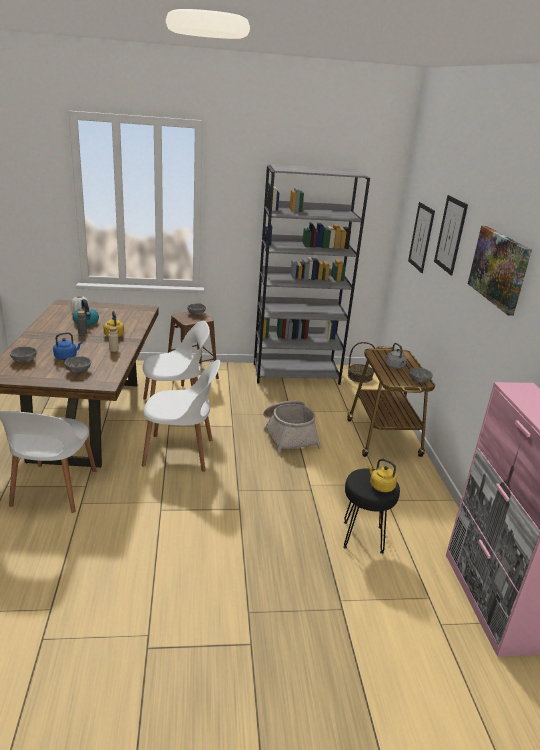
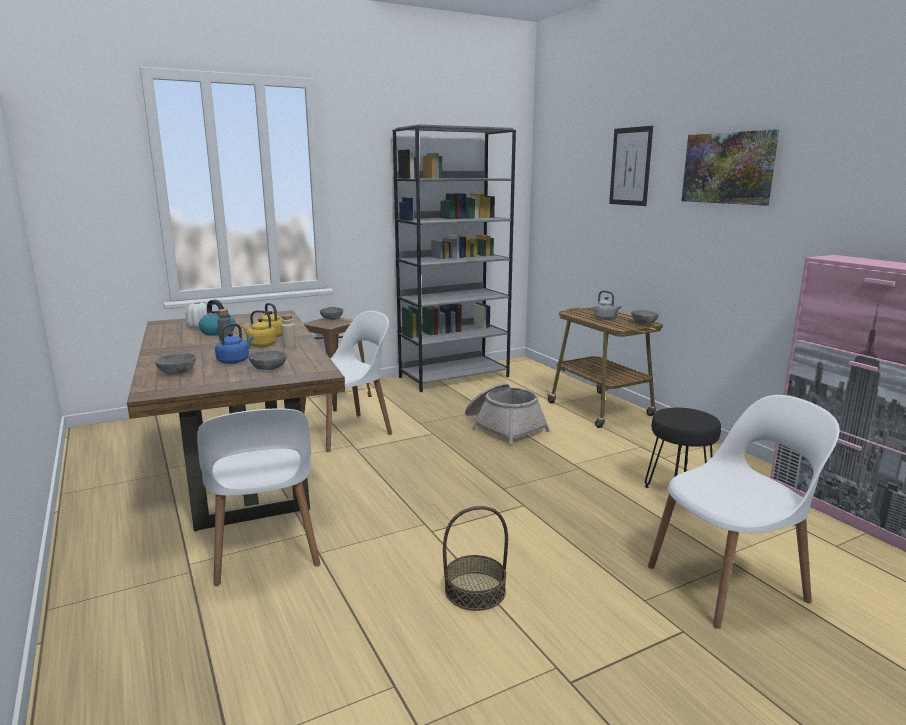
camera: 20 degrees left, 10 degrees down
(181, 453) = (399, 471): white chair -> white chair (729, 582)
(360, 377) = (521, 367): basket -> basket (475, 590)
(380, 486) = (698, 418): yellow kettle -> yellow kettle (260, 345)
(421, 237) = (577, 188): picture -> none

